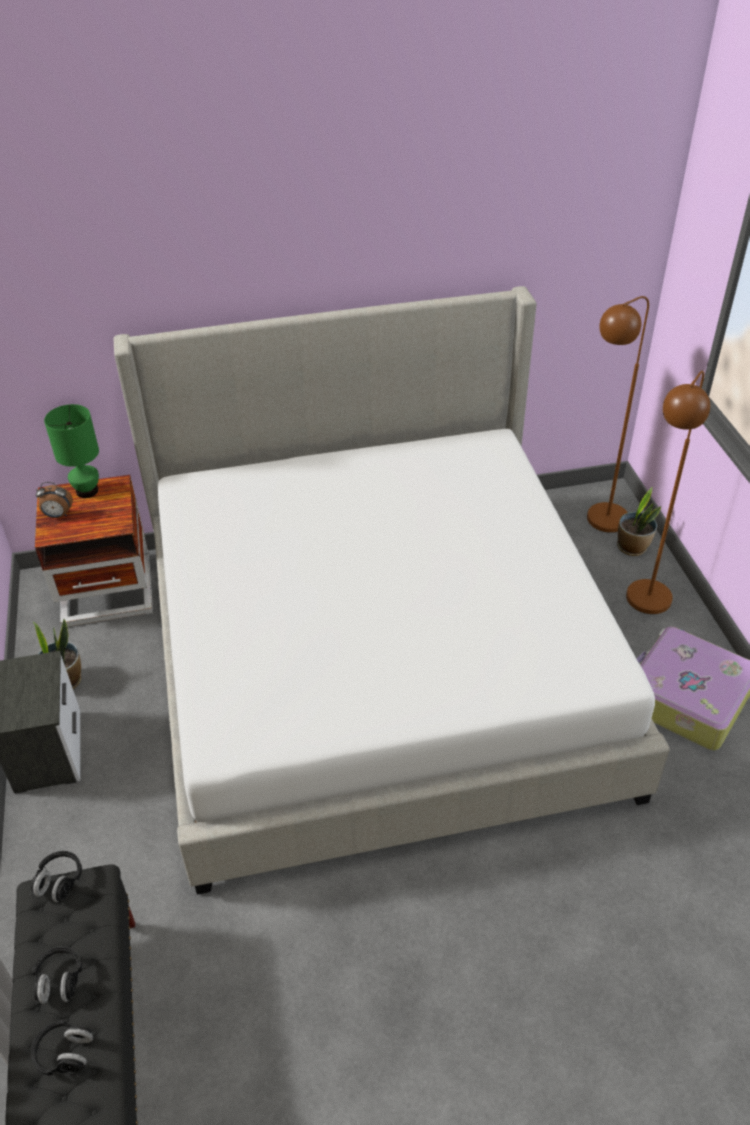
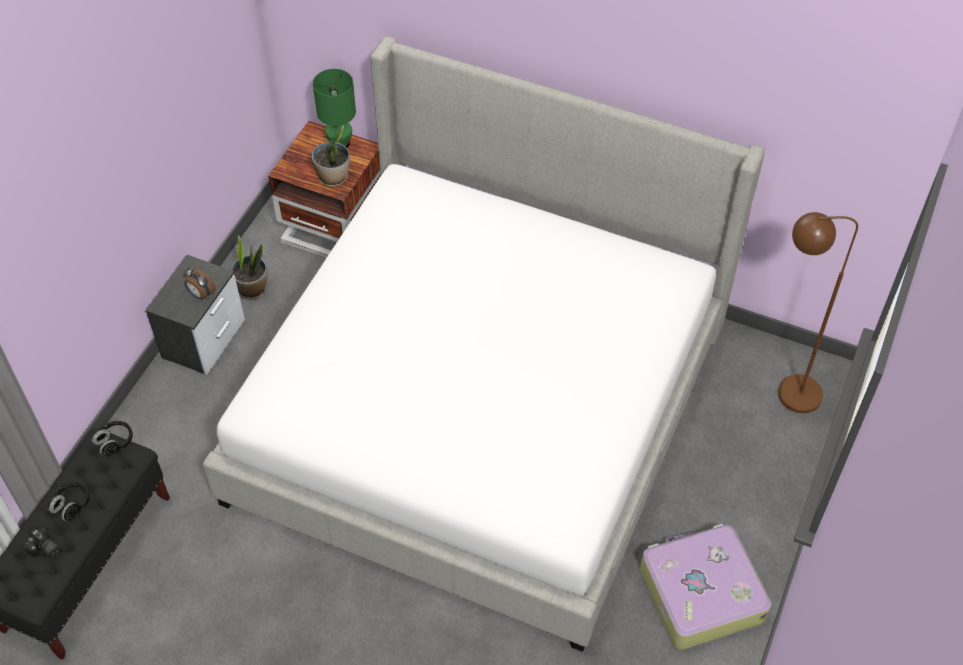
camera: 35 degrees right, 10 degrees up
(58, 515) = (303, 155): alarm clock -> alarm clock (201, 294)
(65, 1053) = (44, 550): black headphones -> camera
(632, 547) = (795, 435): potted plant -> potted plant (333, 177)
(643, 607) = (746, 495): brown floor lamp -> none

